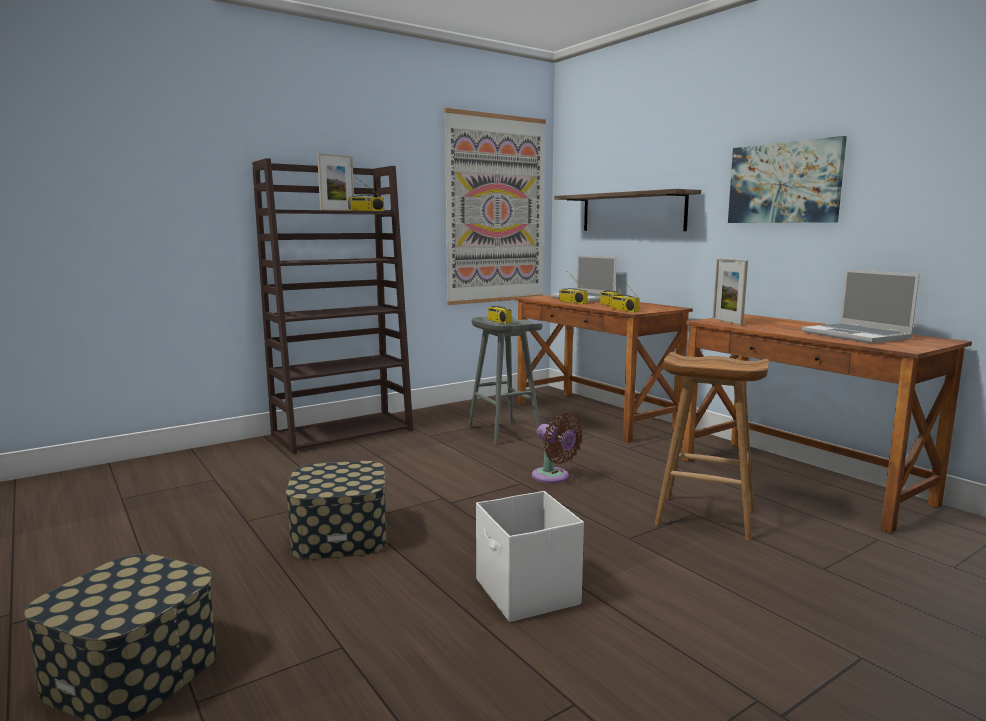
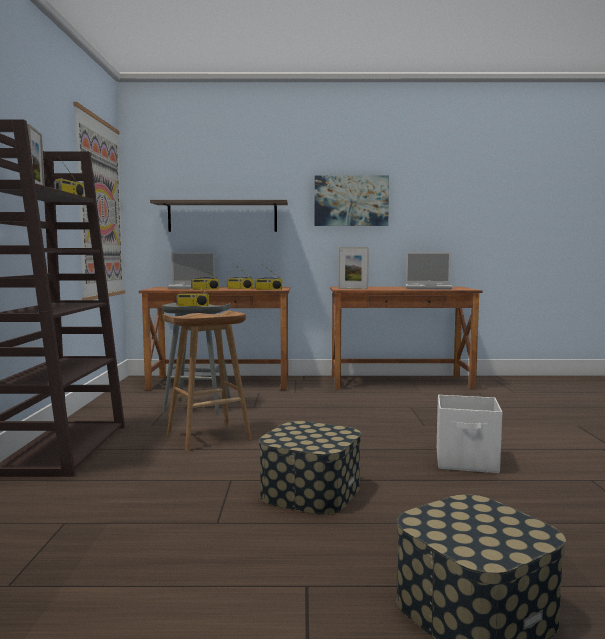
camera: 55 degrees left, 5 degrees down
(553, 477) = (309, 417): brown fan -> none
(703, 517) = (418, 407): brown stool -> brown stool (208, 437)

